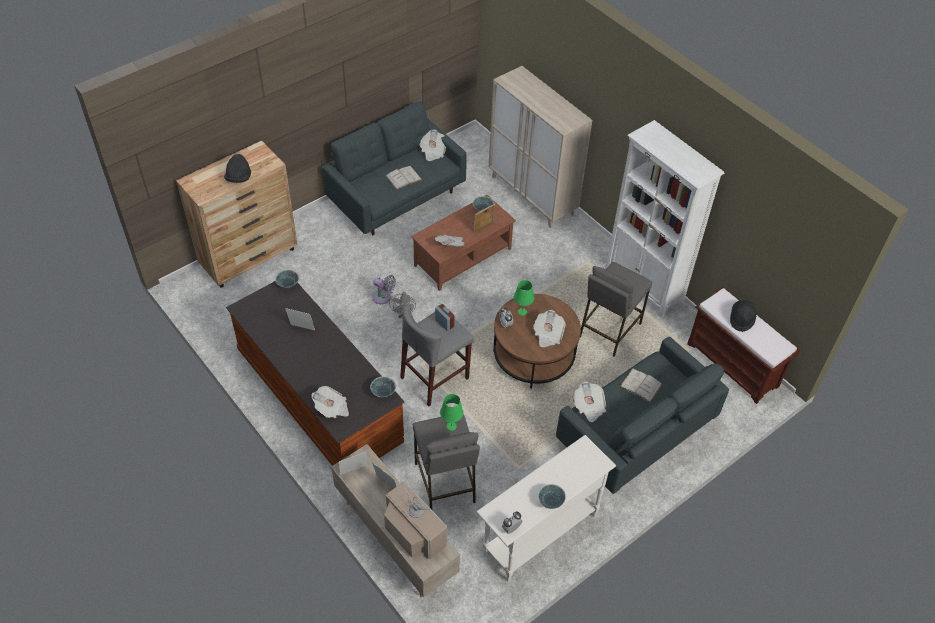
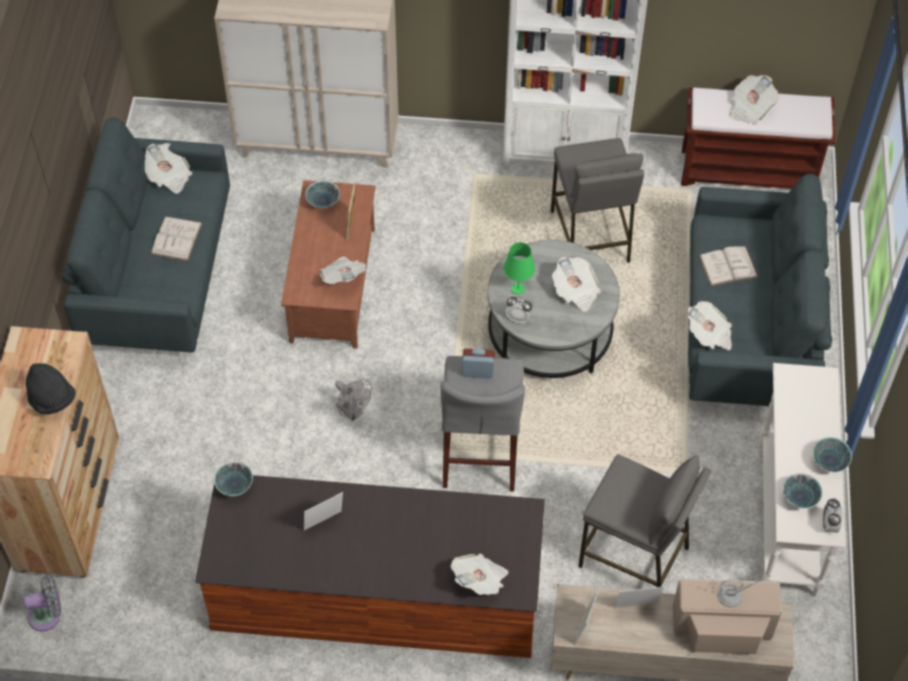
camera: 45 degrees left, 5 degrees up
(383, 298) = (304, 413): grey fan -> grey fan (48, 615)
(383, 392) = (510, 510): bowl -> bowl (799, 499)
(451, 426) = (628, 479): green table lamp -> none
(533, 355) = (550, 333): brown coffee table -> grey coffee table
(741, 319) = (750, 108): black hat -> newspaper

